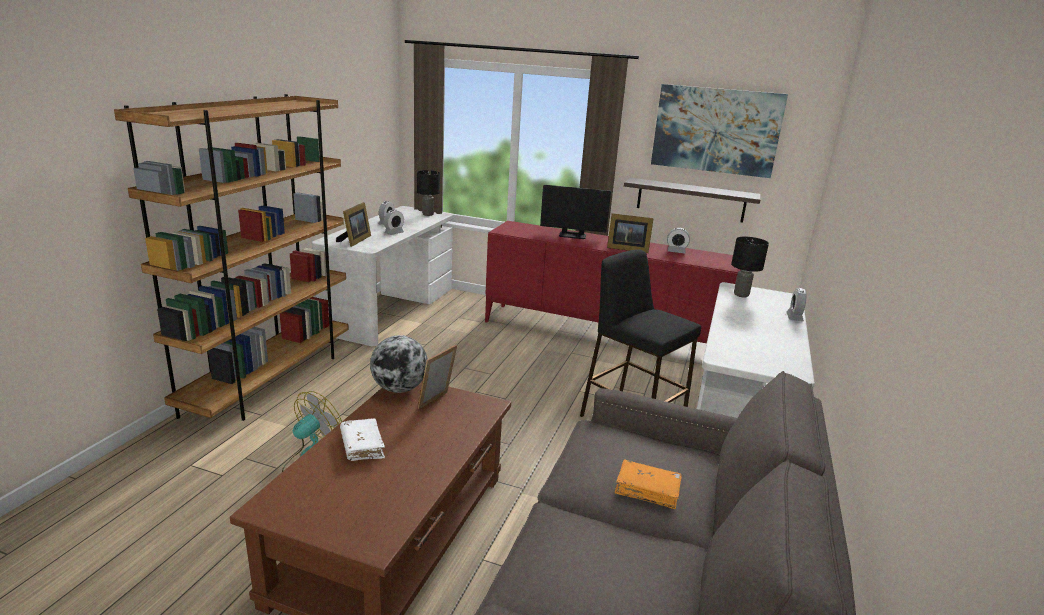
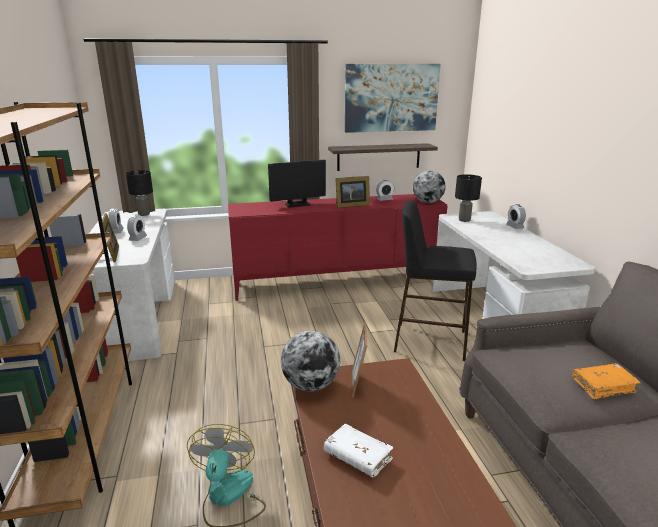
camera: 30 degrees left, 0 degrees up
(723, 265) = (427, 202): none -> globe

